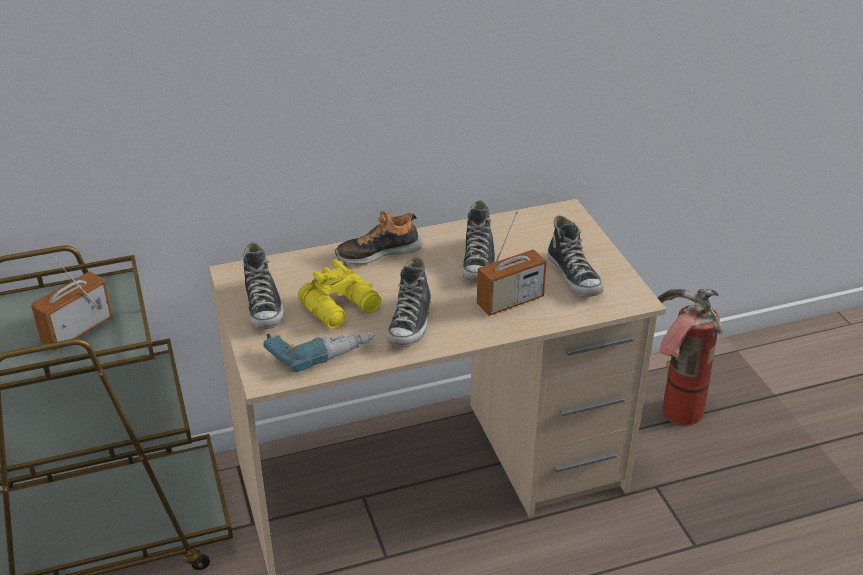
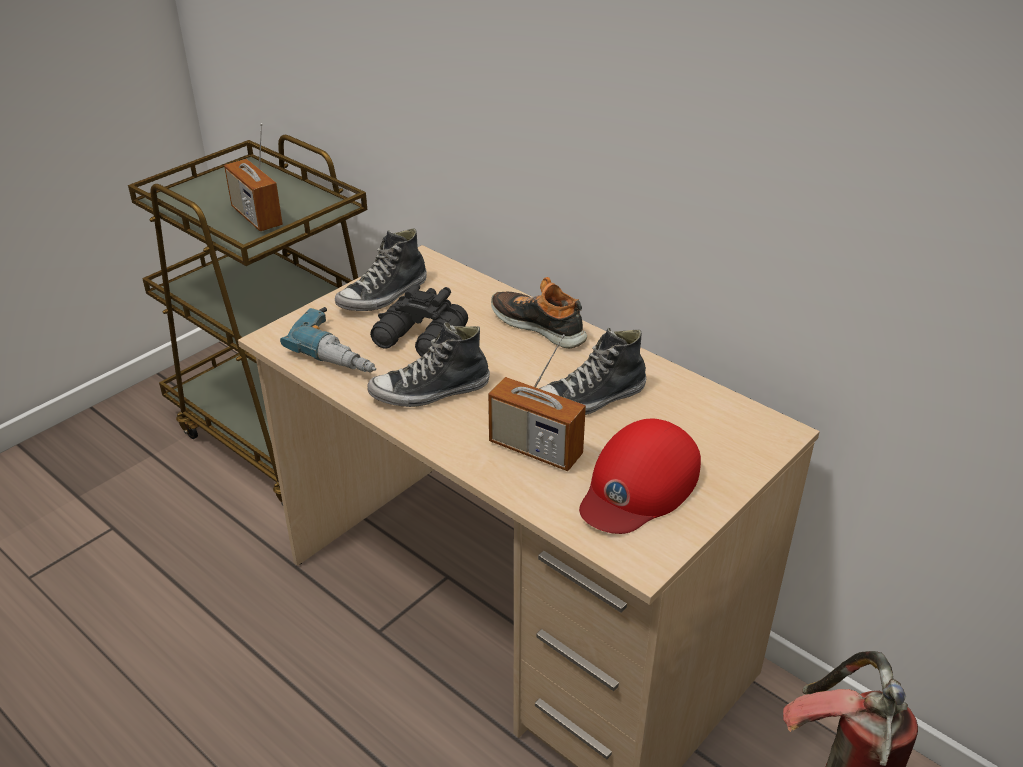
camera: 60 degrees right, 0 degrees up
(77, 330) = (256, 217): radio -> radio turned 135 degrees counterclockwise
(342, 307) = (421, 339): yellow binoculars -> black binoculars
(575, 276) = (638, 486): shoe -> red cap

